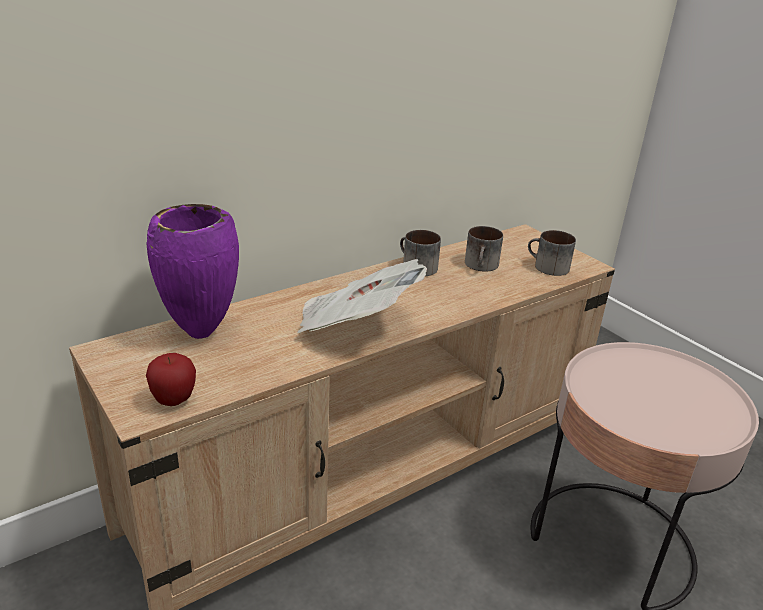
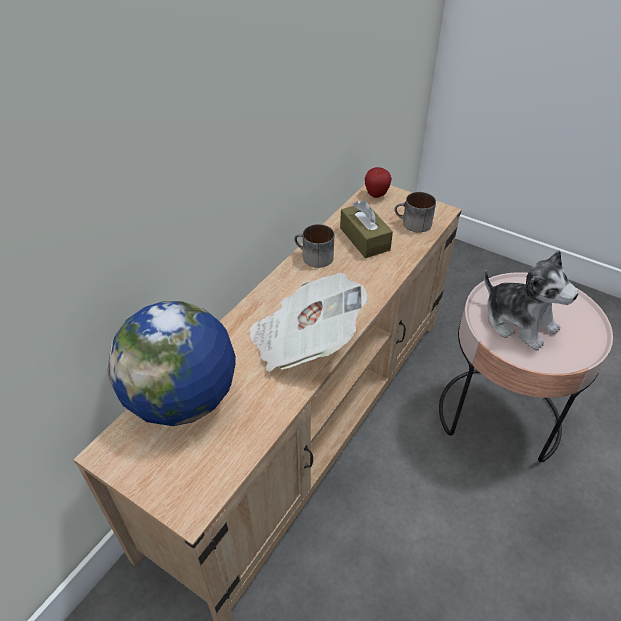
camera: 20 degrees left, 15 degrees up
(174, 401) = (208, 483): apple -> apple (376, 195)
(200, 334) = (183, 400): purple vase -> globe
(482, 266) = (364, 239): mug -> brown tissue box
(633, 390) = (519, 322): none -> plush toy

